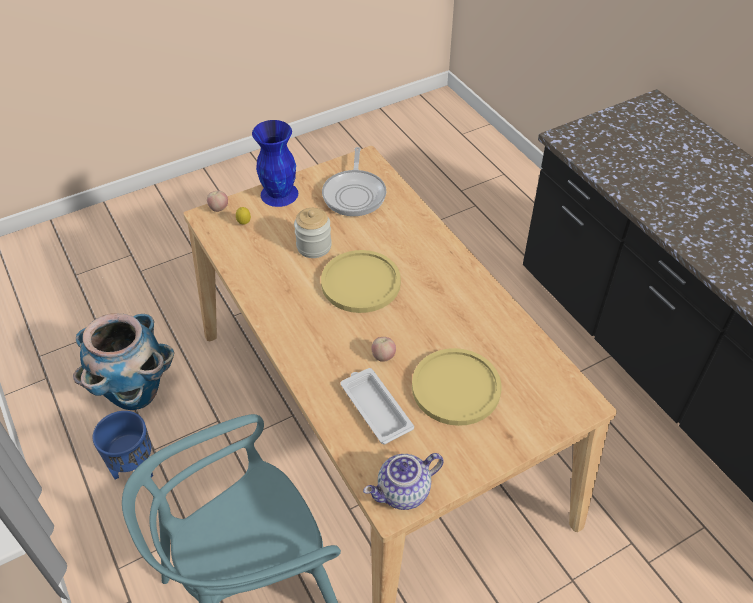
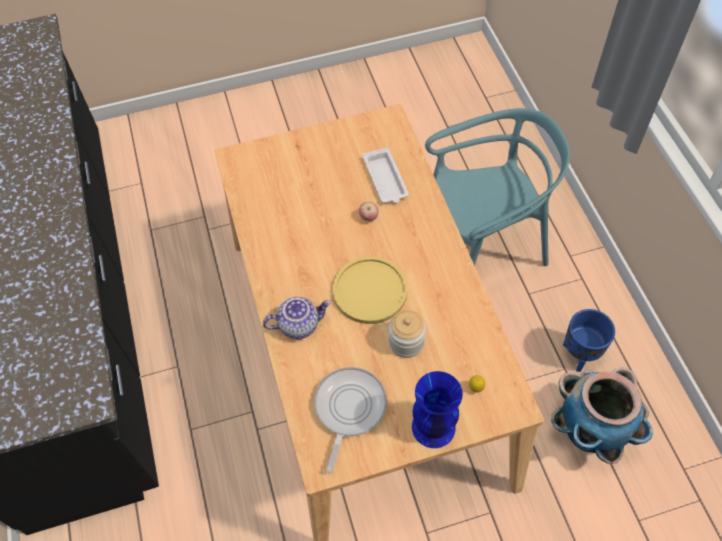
camera: 165 degrees left, 10 degrees up
(219, 209) = (503, 417): apple -> none
(403, 493) = (381, 124): teapot -> teapot (299, 324)
(456, 388) = (321, 184): yellow plate -> none

